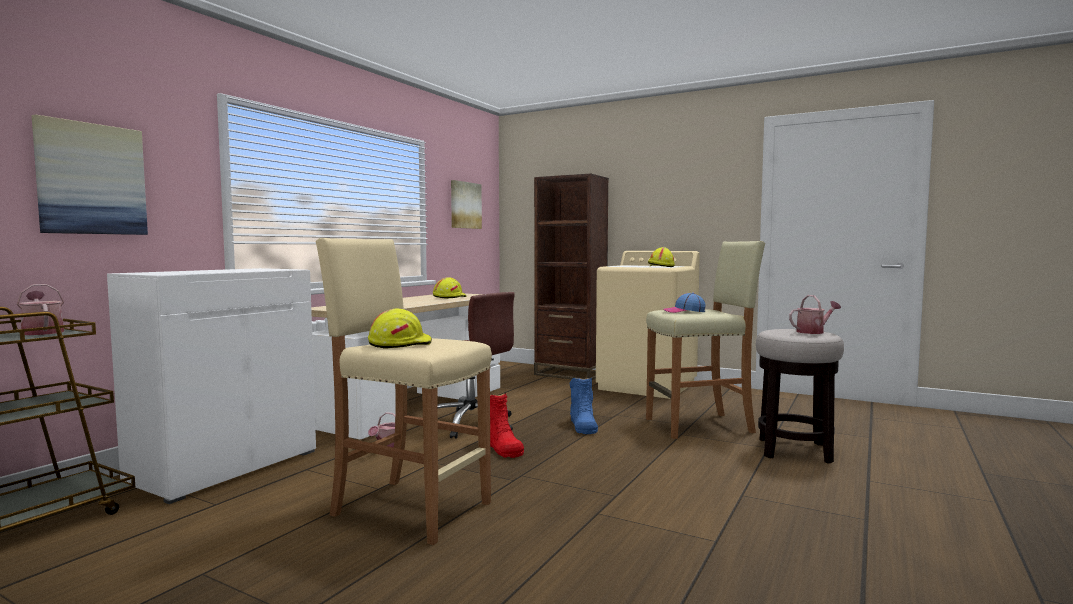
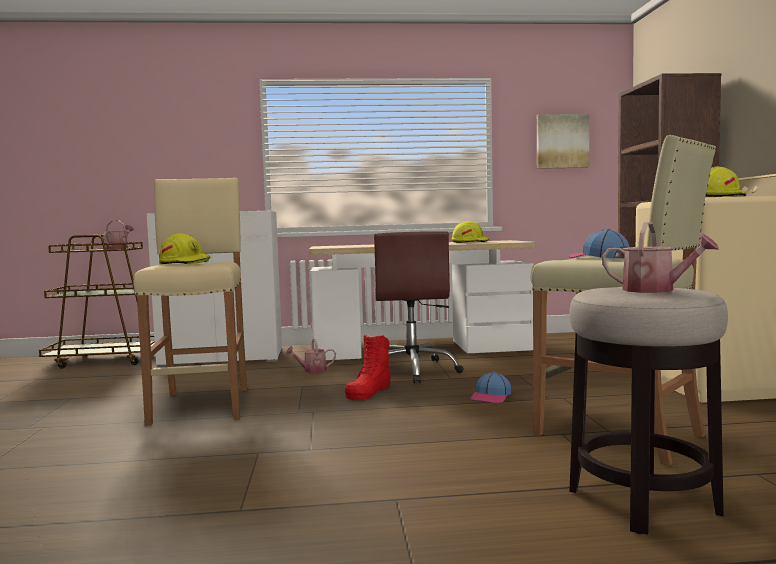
camera: 55 degrees right, 0 degrees up
(91, 179) = (171, 155): picture -> none
(583, 426) = (491, 396): blue boot -> cap

